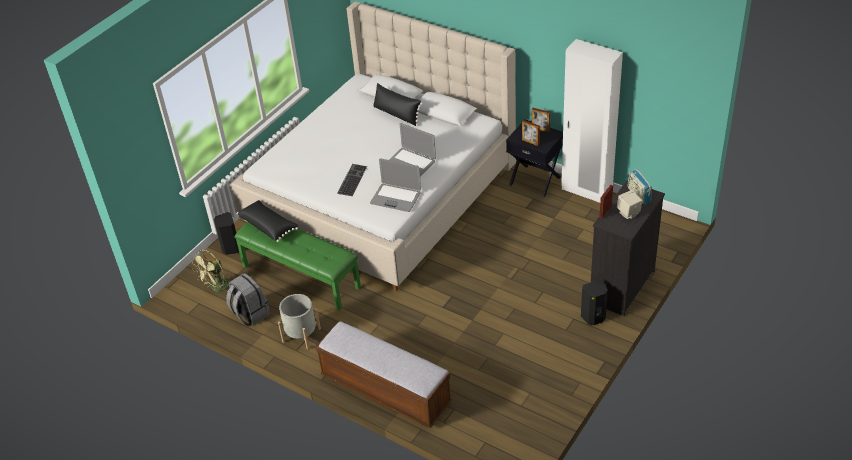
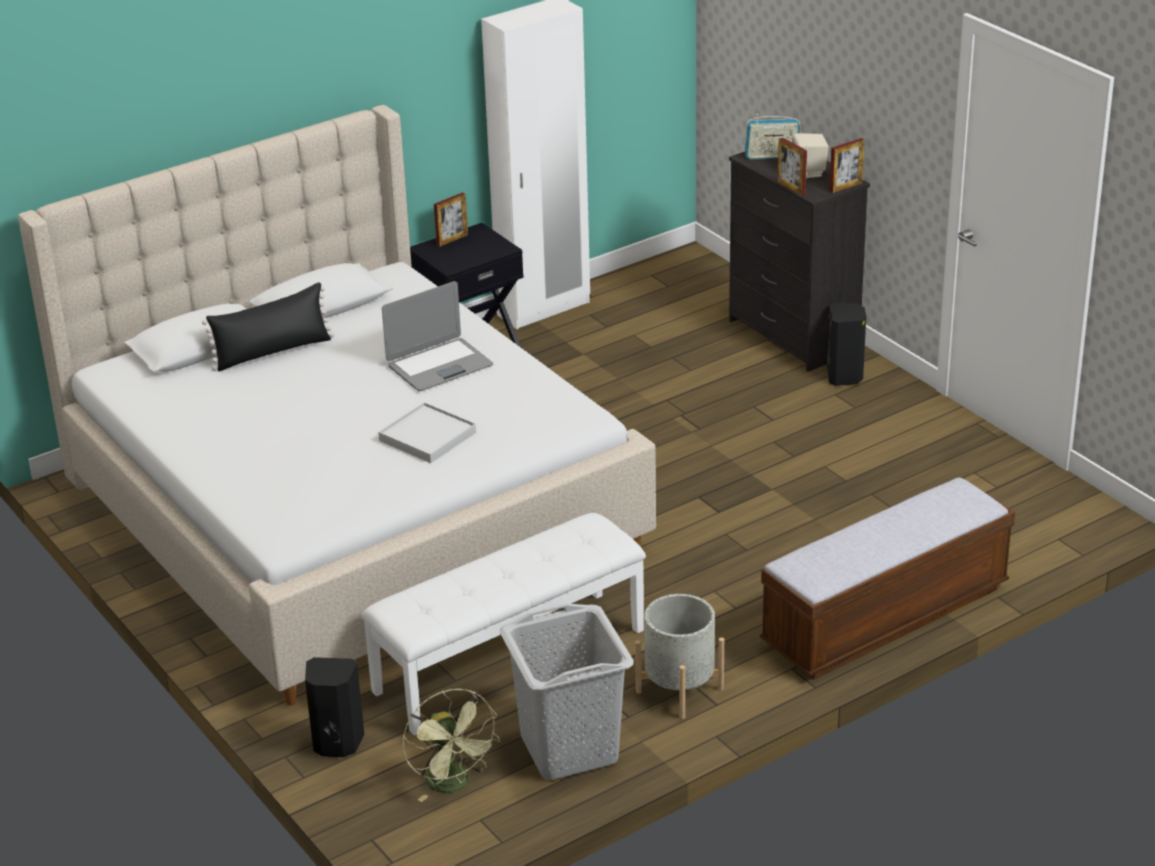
camera: 70 degrees left, 10 degrees down
(250, 314) = (569, 749): grey backpack -> grey laundry basket
(269, 226) = (427, 597): black pillow -> none
(301, 276) = (509, 659): green bench -> white bench
(351, 179) = (427, 436): keyboard -> white tray
(396, 198) = (527, 400): laptop -> none
(530, 142) = (478, 256): picture frame -> picture frame (846, 187)

